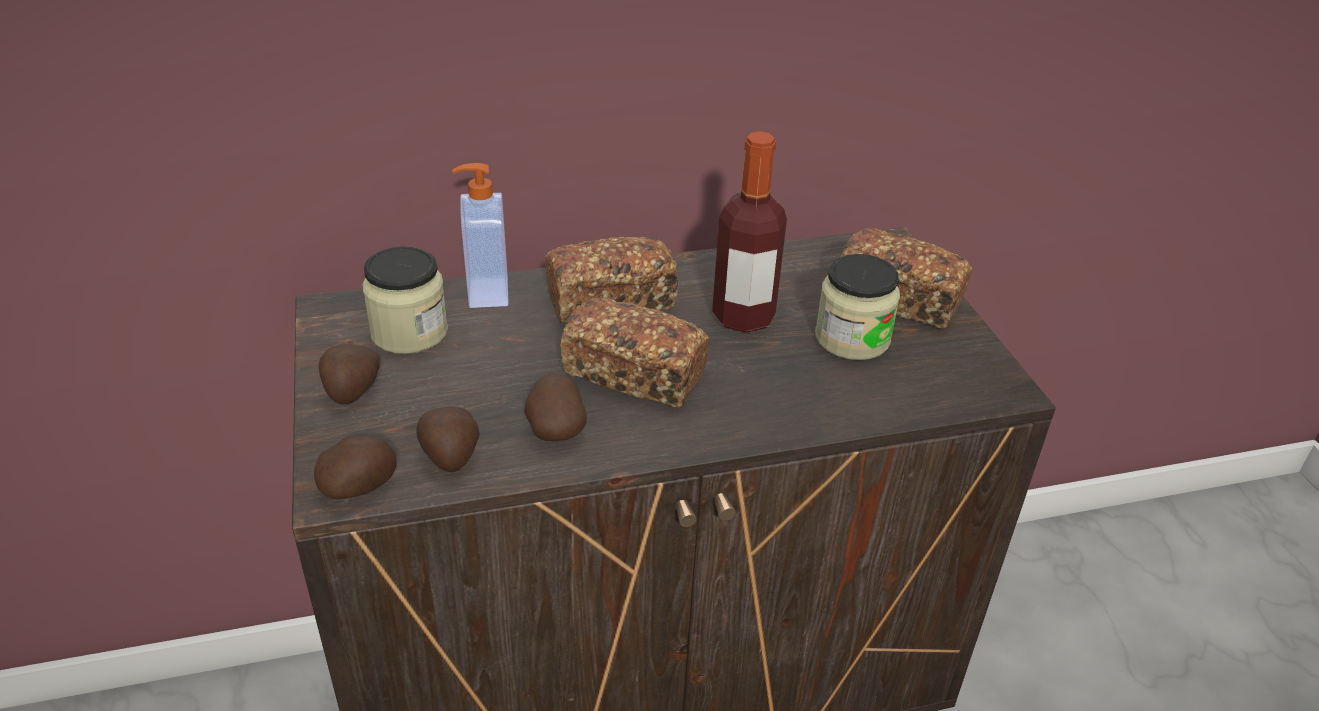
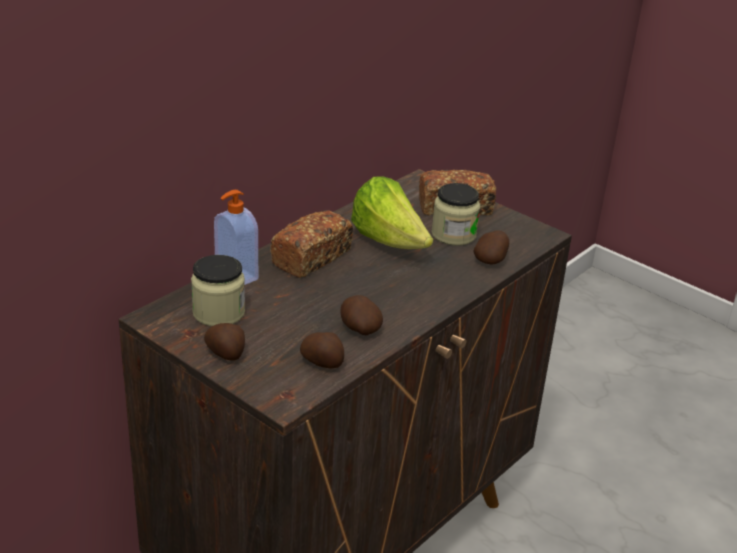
camera: 35 degrees left, 5 degrees down
(359, 487) = (294, 395): potato -> potato (491, 260)
(635, 374) = (368, 289): bread -> none
(743, 317) = (389, 242): bottle -> lettuce

